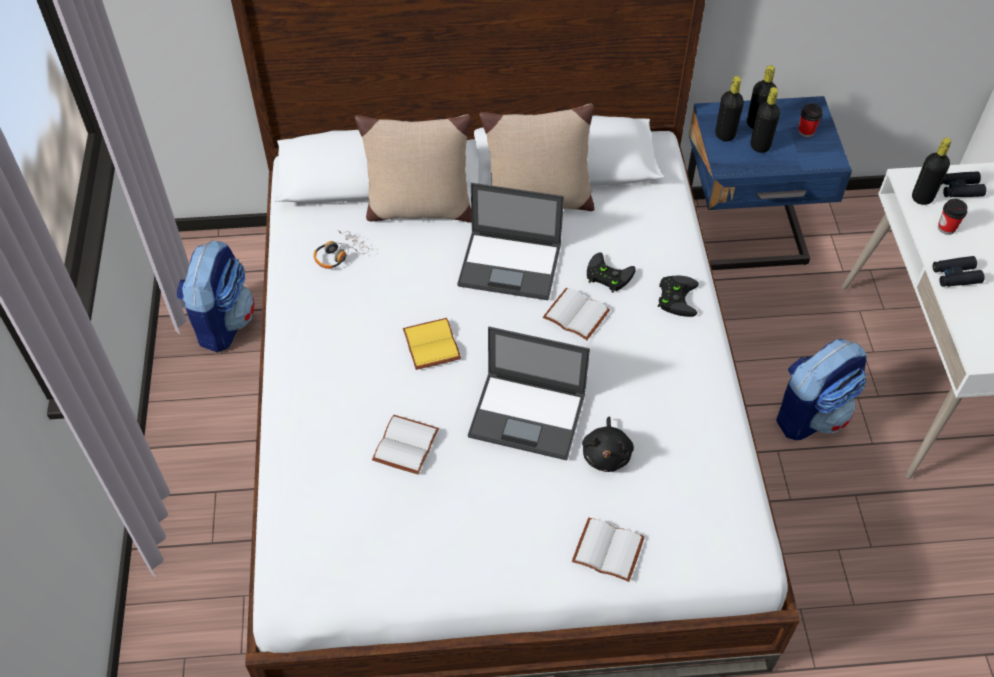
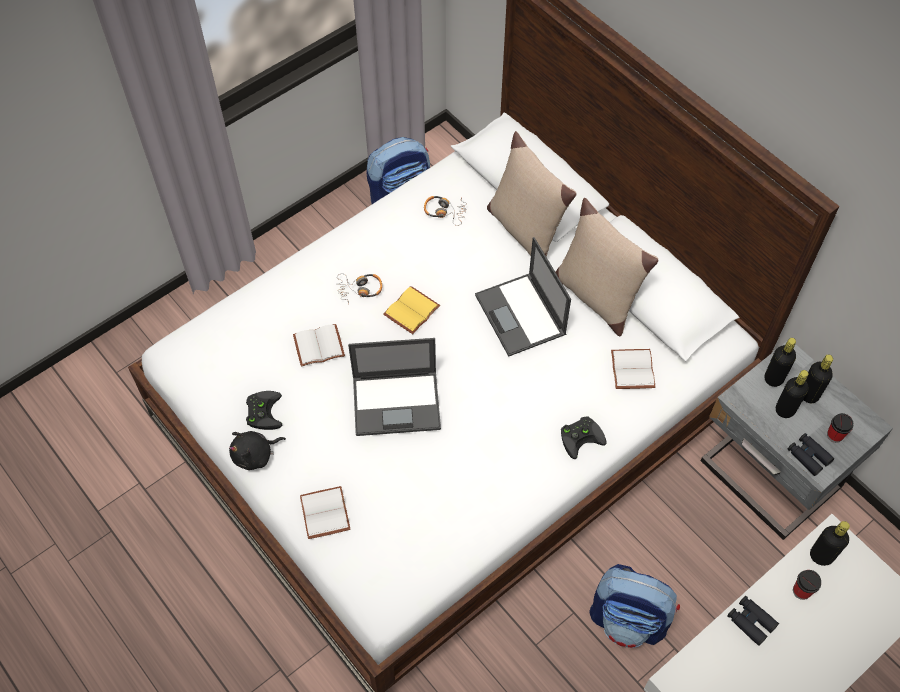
camera: 55 degrees right, 5 degrees up
(367, 373) = (360, 290): none -> headphones
(529, 415) = (397, 403): laptop -> laptop turned 75 degrees counterclockwise
(574, 315) = (507, 381): white book -> white book (631, 369)
(606, 275) = (563, 380): black game controller -> black game controller (262, 411)
(606, 454) = (403, 469): black plush toy -> black plush toy (255, 455)
(745, 239) = (767, 478): blue nightstand -> grey nightstand
(959, 189) = (859, 581): black binoculars -> black binoculars (808, 456)

